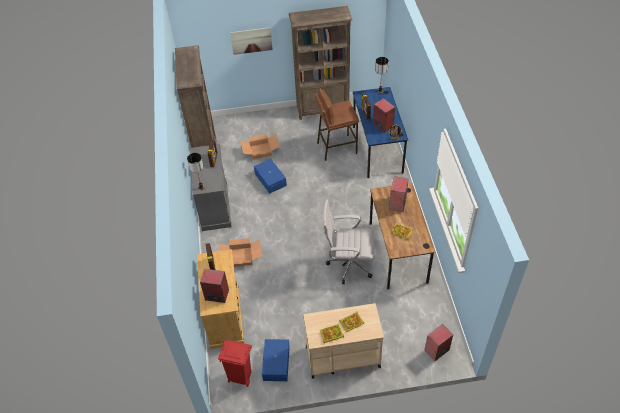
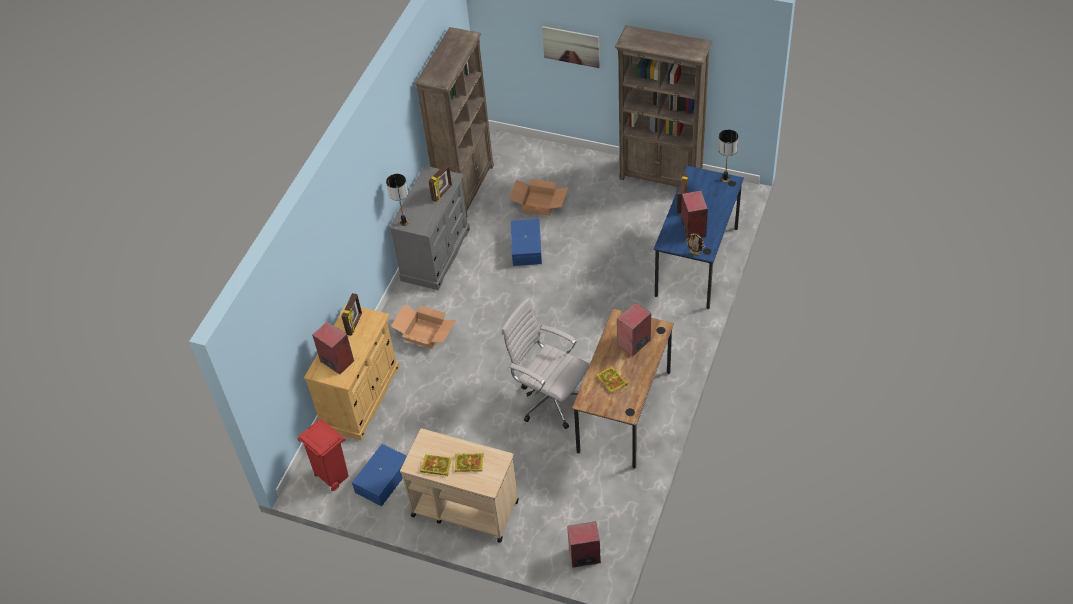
camera: 30 degrees right, 0 degrees up
(336, 148) = (642, 238): brown stool -> none

